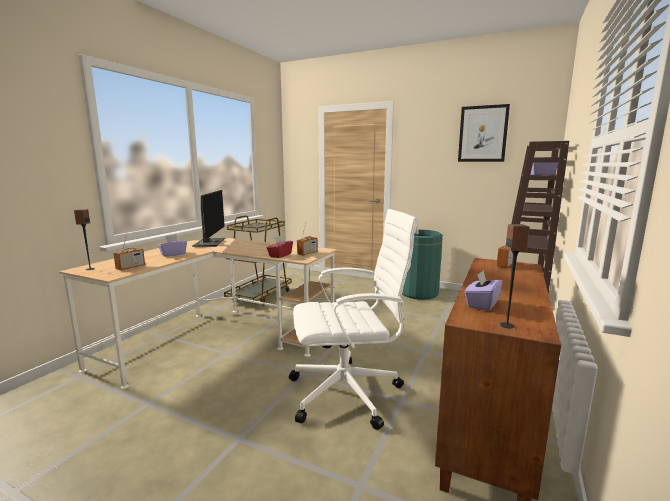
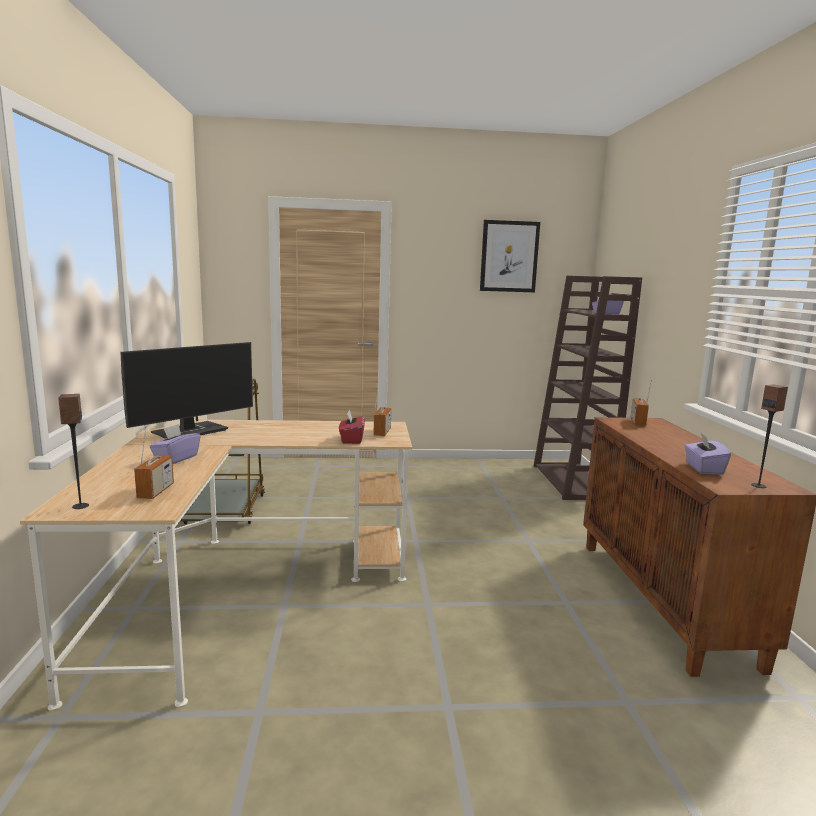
camera: 30 degrees left, 0 degrees up
(209, 243) = (191, 431): monitor -> monitor turned 75 degrees clockwise
(348, 393) = (504, 611): white office chair -> none
(418, 293) = (442, 469): green trash can -> none

